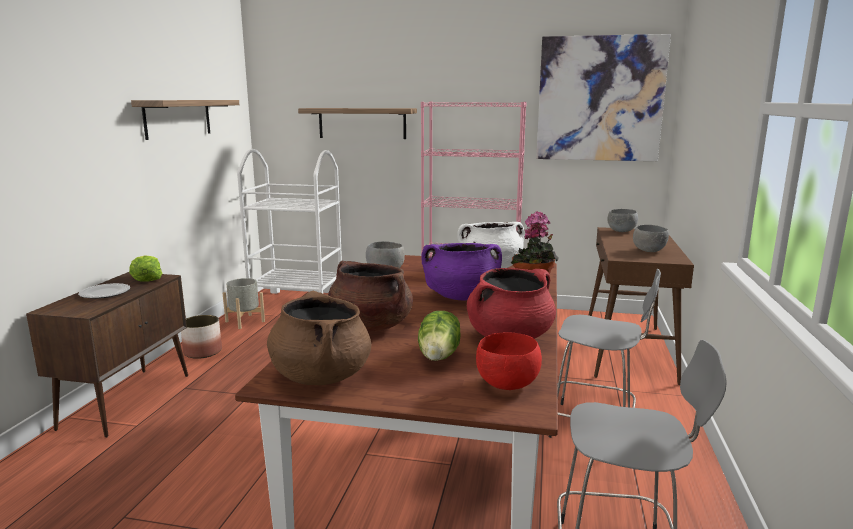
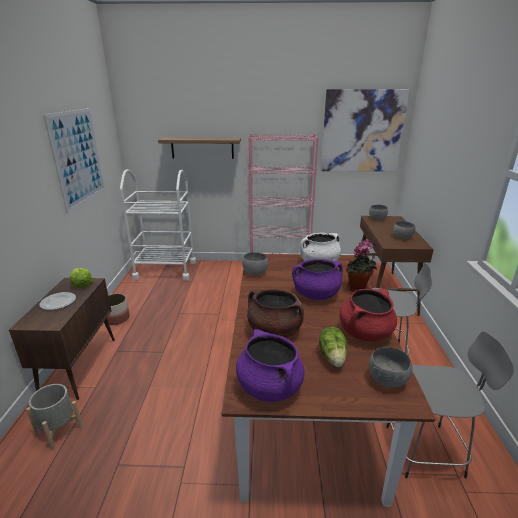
camera: 10 degrees left, 10 degrees up
(178, 118) = (78, 157): shelf -> picture
(244, 321) = (135, 289): grey planter -> grey planter (59, 430)
(321, 376) = (269, 386): brown cooking pot -> purple cooking pot
(507, 385) = (387, 381): red bowl -> grey bowl

